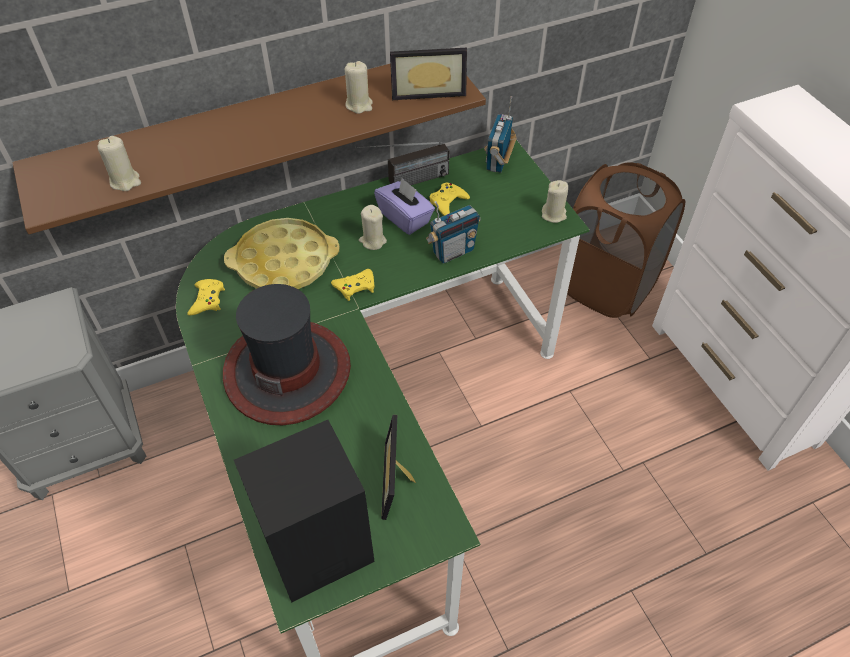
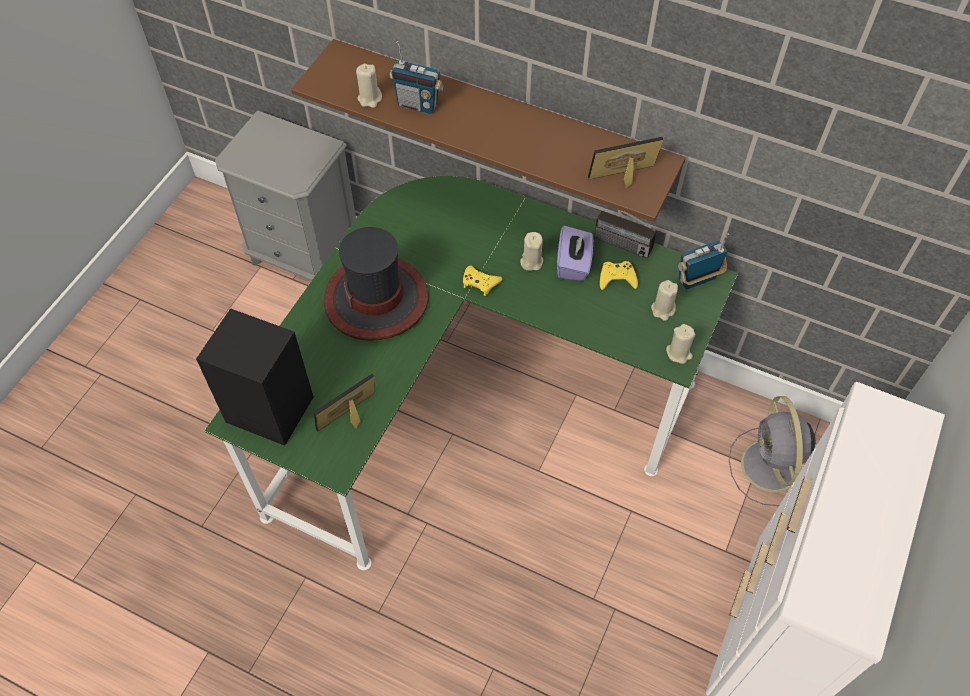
camera: 50 degrees right, 5 degrees up
(207, 300) = (390, 214): yellow game controller -> none
(284, 262) = (461, 228): yellow tray -> none
(359, 105) = (565, 154): beige candle -> beige candle (663, 310)
(428, 90) = (624, 179): picture frame -> picture frame turned 120 degrees clockwise
(453, 251) = (571, 315): radio -> radio (418, 104)
(607, 285) = (770, 468): brown laundry basket -> grey fan

